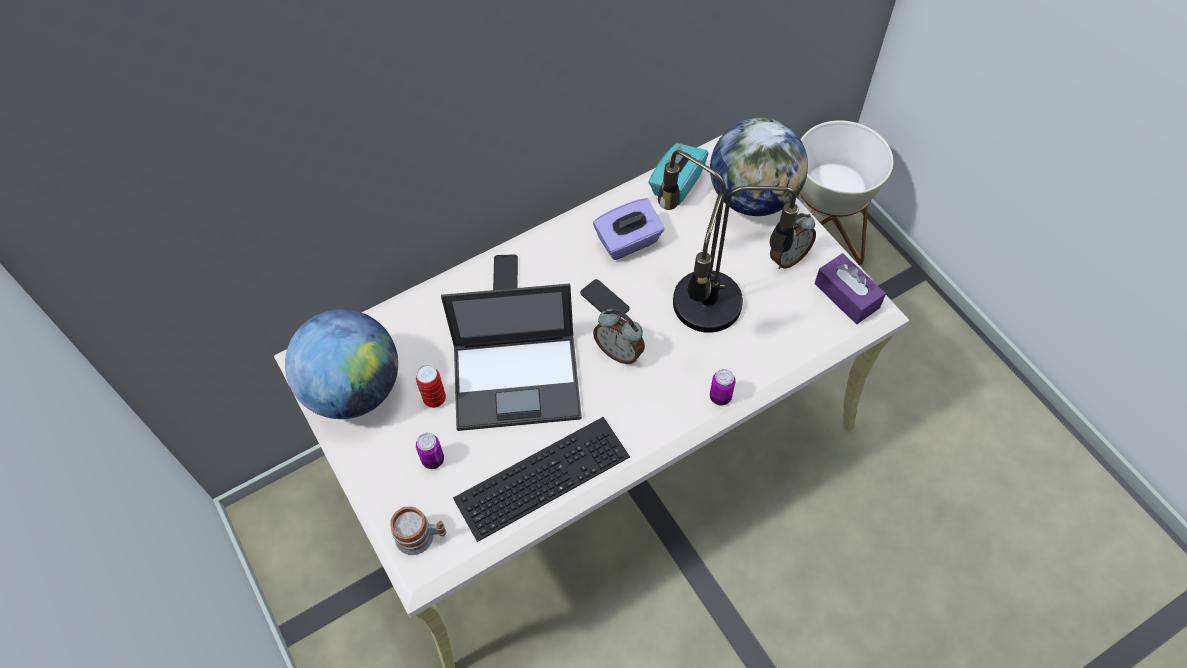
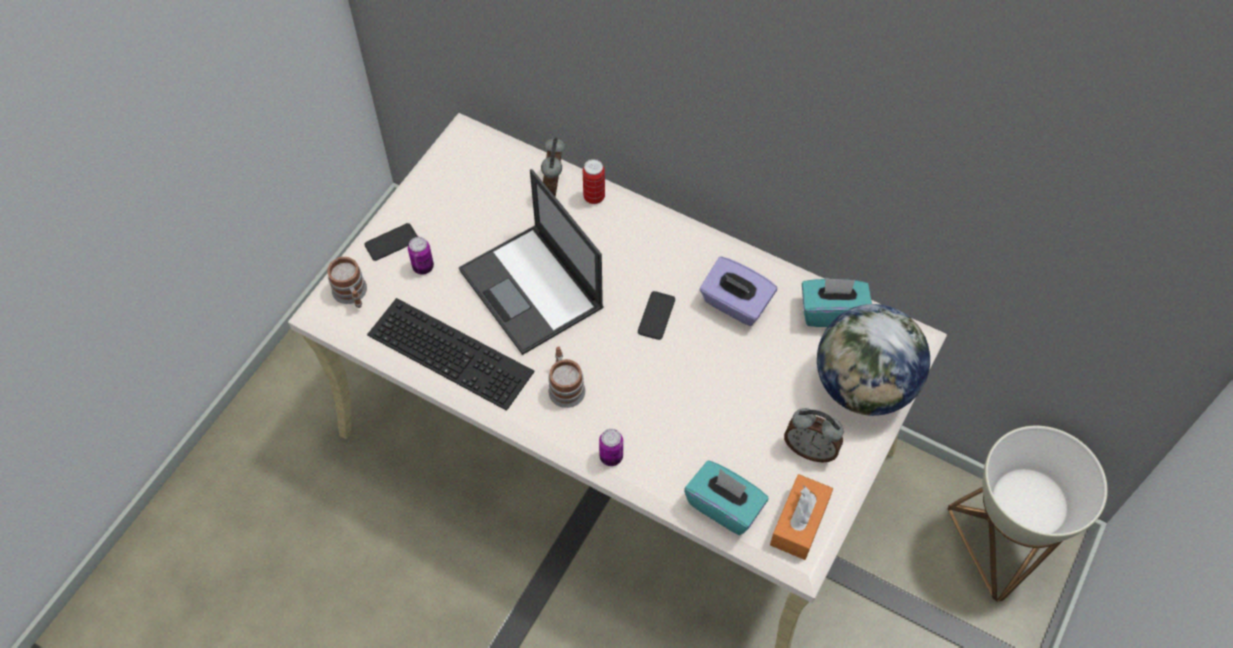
camera: 60 degrees right, 0 degrees up
(354, 389) = (455, 180): globe -> none
(434, 399) = (479, 239): can -> can (594, 197)
(505, 276) = (633, 227): phone -> phone (391, 242)
(619, 352) = (609, 353): alarm clock -> alarm clock (554, 187)
(632, 400) = (565, 386): none -> mug
(706, 304) = (707, 400): table lamp -> none
(807, 338) = (724, 506): none -> turquoise tissue box
(846, 296) = (799, 522): purple tissue box -> orange tissue box

